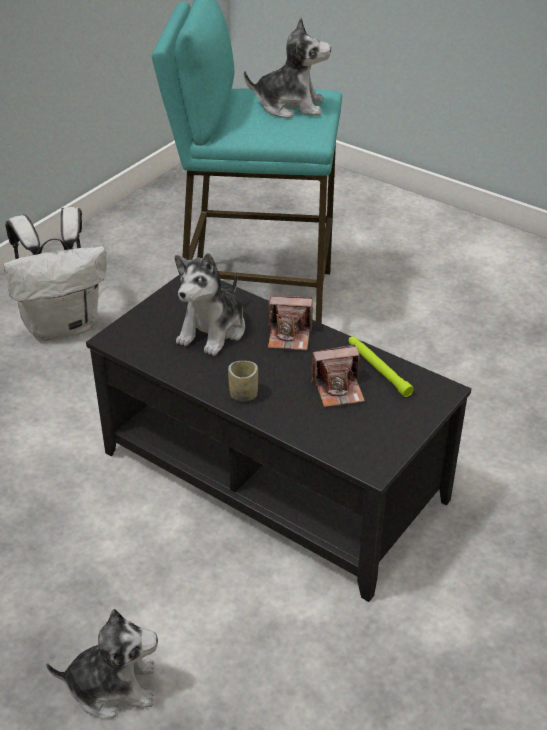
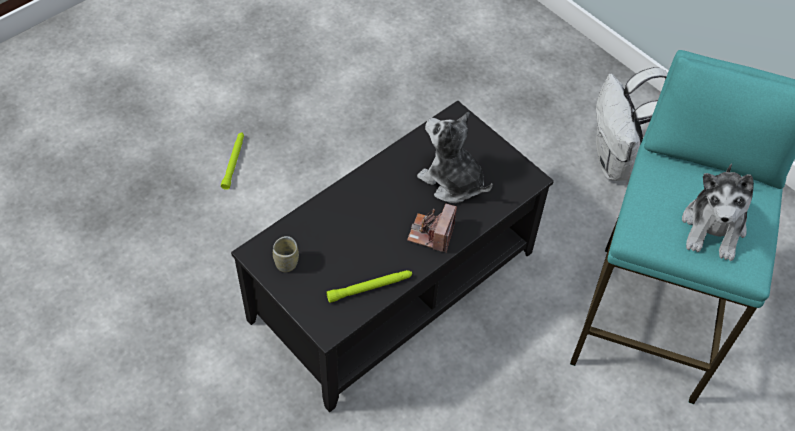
camera: 100 degrees right, 15 degrees up
(112, 686) = (234, 162): plush toy -> green flashlight
(243, 394) = (364, 188): cup -> cup (286, 263)
(338, 389) = (351, 252): camera -> none

